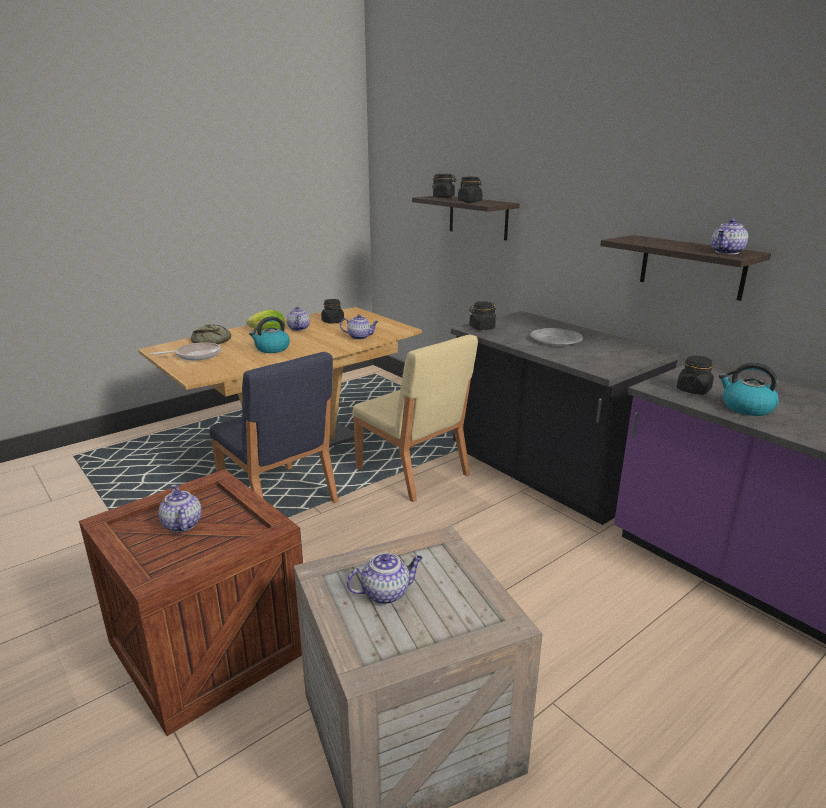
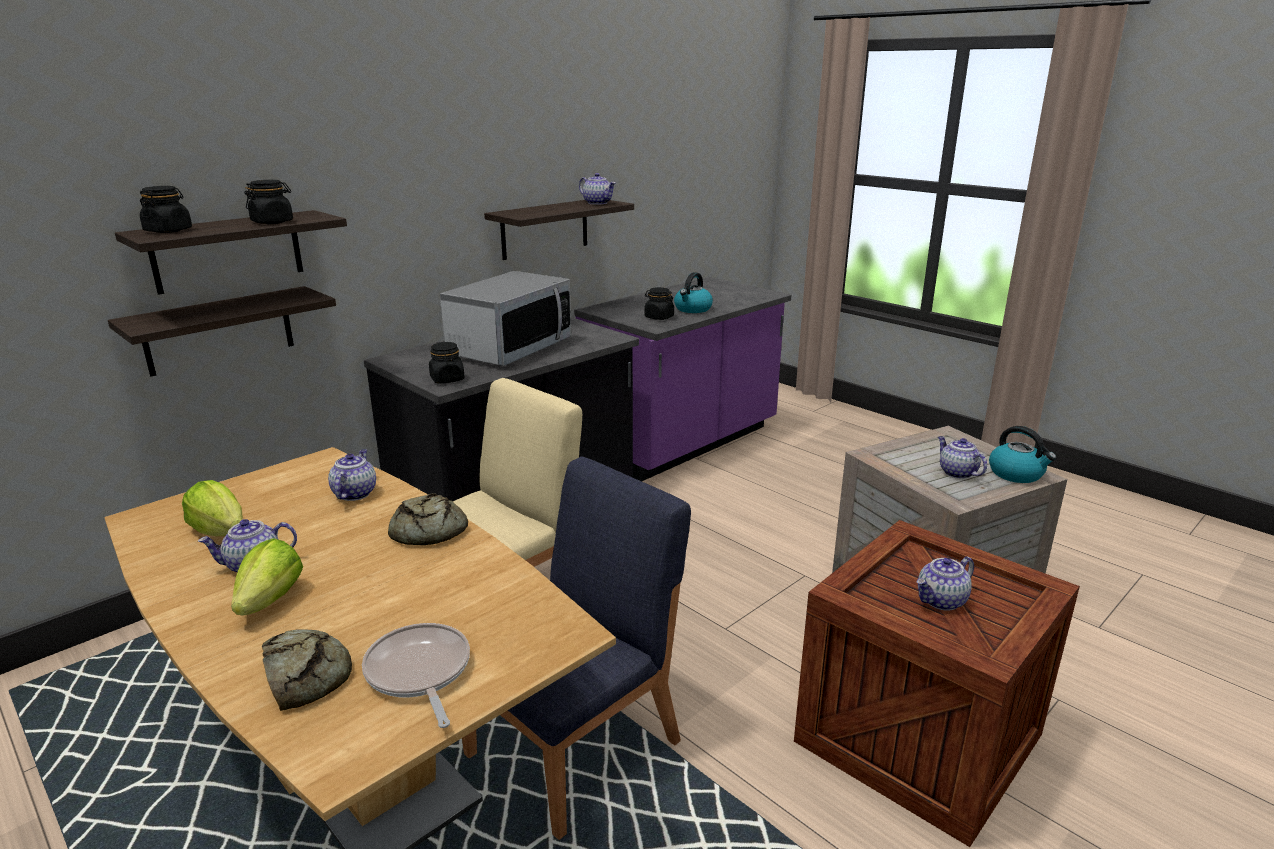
camera: 95 degrees left, 0 degrees up
(272, 349) = (399, 575): kettle -> kettle (1016, 474)
(310, 351) = (426, 531): none -> bread
(332, 321) = (220, 531): black jar -> lettuce
(467, 260) = (219, 331): none -> shelf
(556, 340) = (510, 348): grey plate -> microwave

